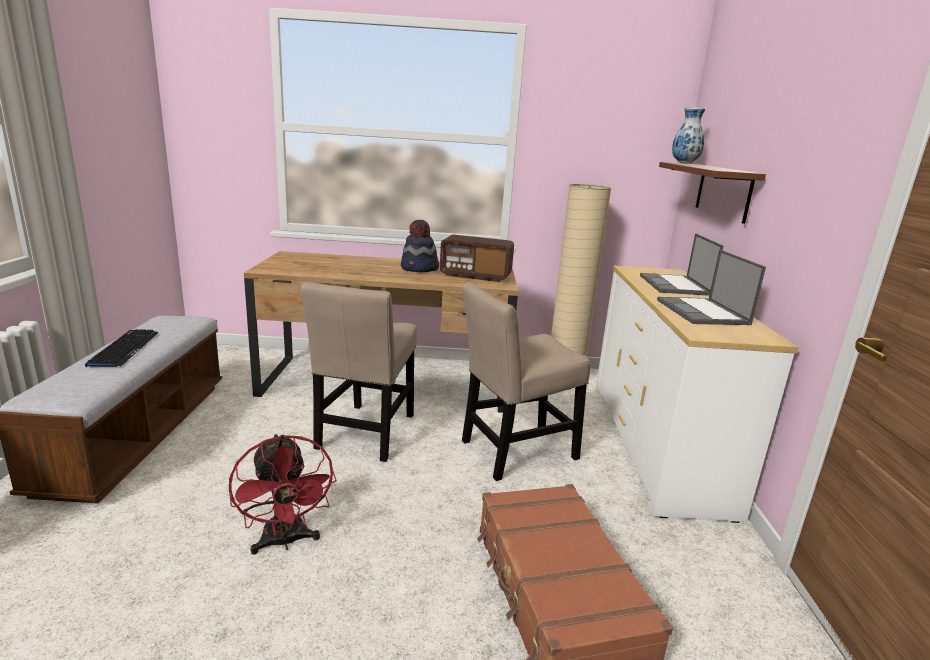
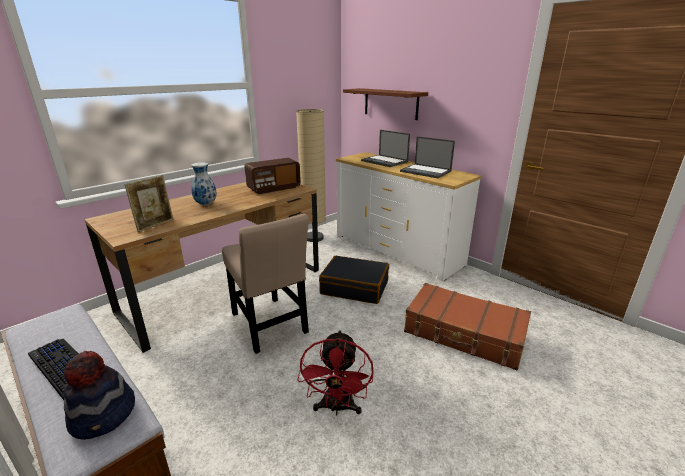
camera: 45 degrees left, 5 degrees up
(285, 542) = (337, 408): red fan -> red fan turned 75 degrees clockwise
(304, 269) = (155, 225): none -> picture frame
(419, 269) = (231, 195): hat -> hat (104, 415)
(514, 452) = (355, 287): beige chair -> black suitcase
(685, 163) = (358, 89): vase -> vase (206, 204)

